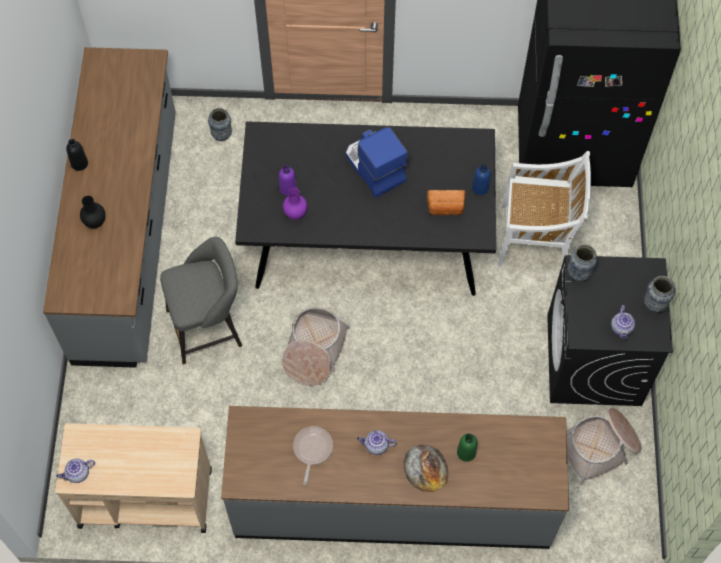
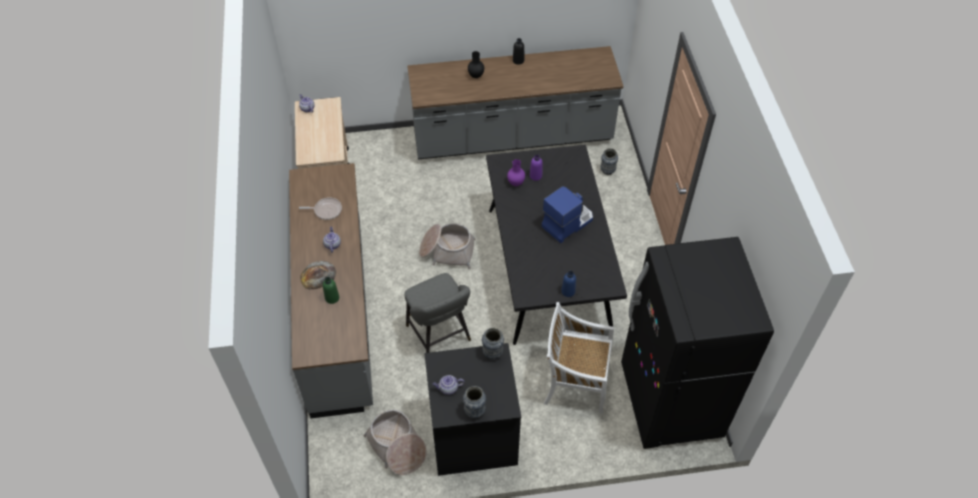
camera: 80 degrees right, 10 degrees down
(209, 326) = (454, 190): grey stool -> grey stool (440, 336)
(445, 208) = (543, 271): bread -> none
(536, 238) = (575, 382): white chair -> white chair turned 105 degrees clockwise

